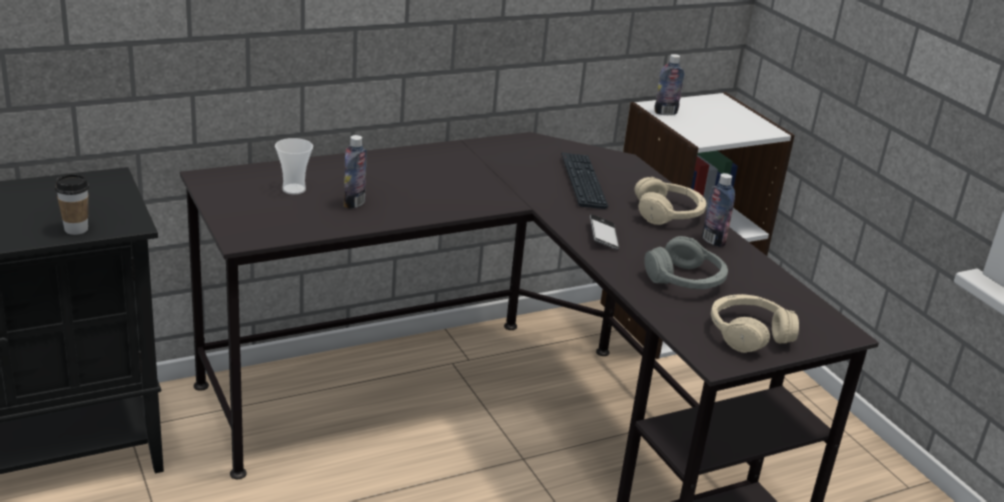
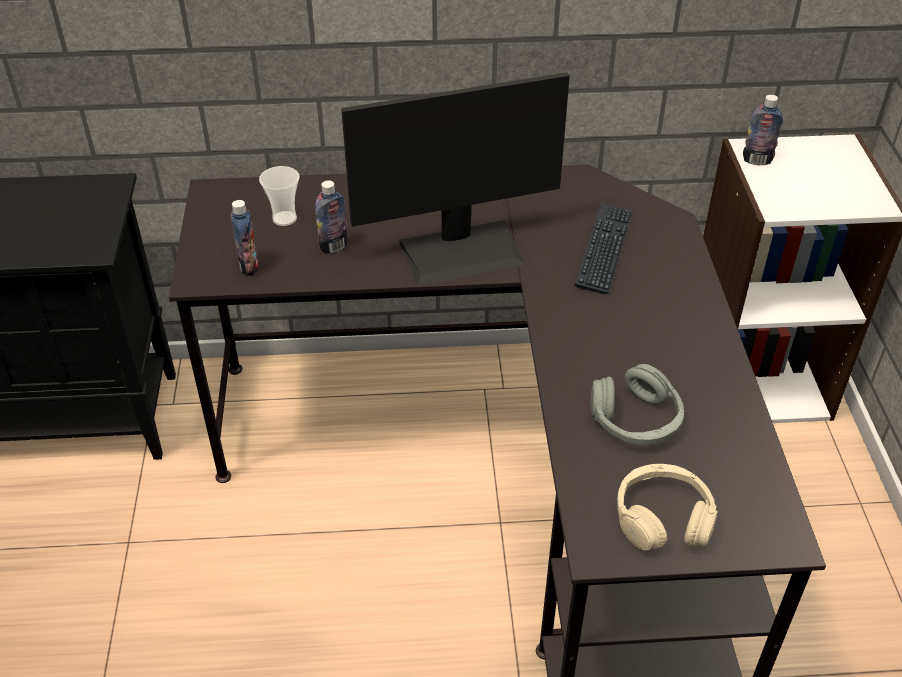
camera: 25 degrees right, 15 degrees up
(76, 229) = (42, 250): cup -> none
(469, 195) = (462, 251): none -> monitor
(603, 236) = (577, 336): phone -> none
(668, 214) = (678, 313): beige headphones -> none
(713, 240) = (708, 364): bottle -> bottle (249, 266)

